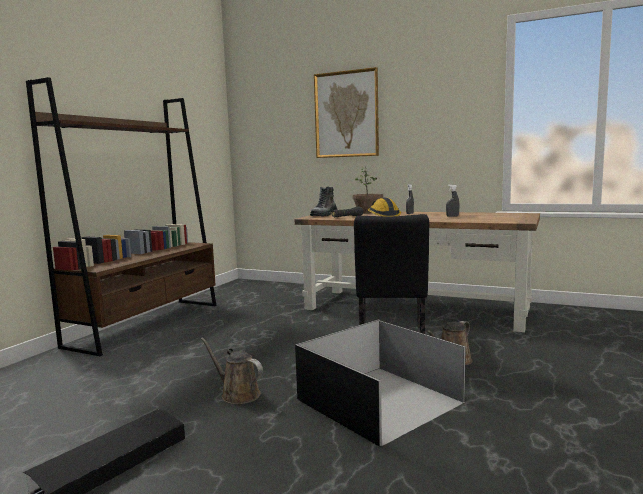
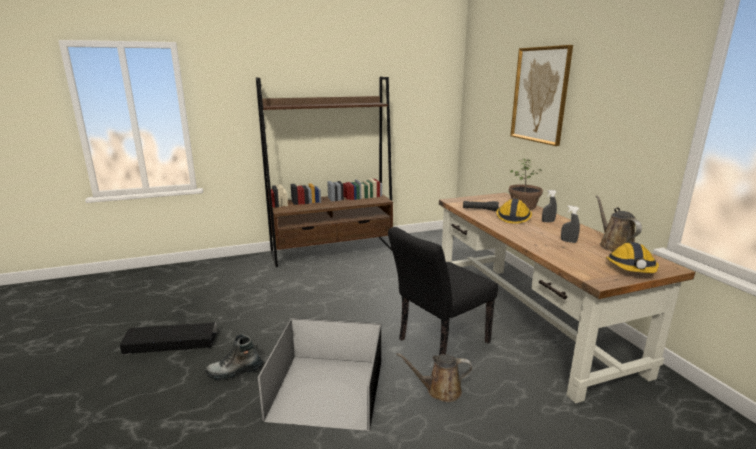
camera: 45 degrees right, 10 degrees up
(237, 394) = (277, 332): brown watering can -> brown watering can (614, 245)
(324, 215) = (474, 200): boot -> boot (235, 372)
(516, 217) = (631, 269): none -> hard hat

